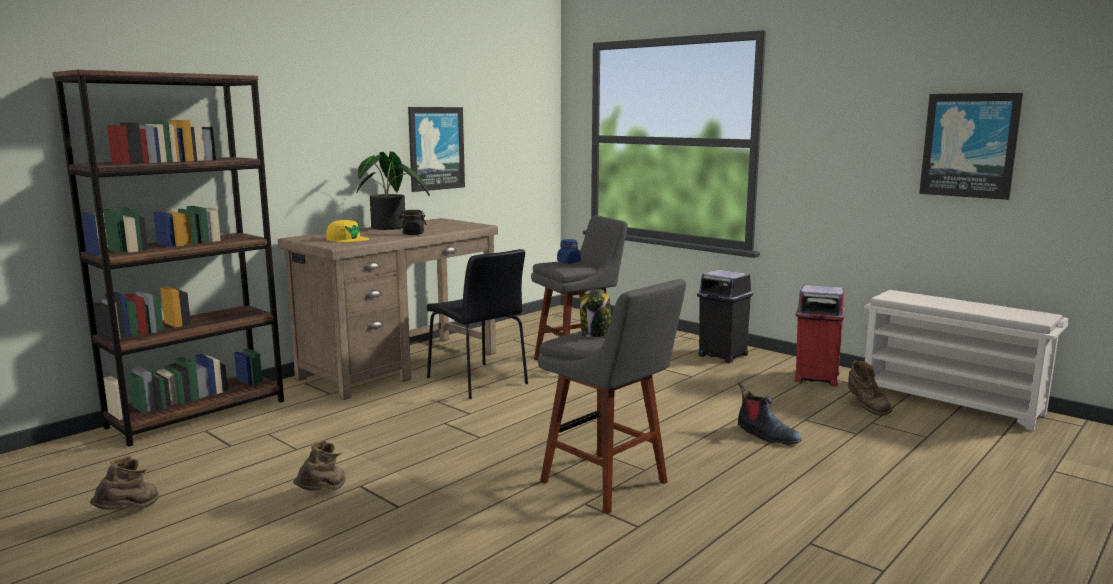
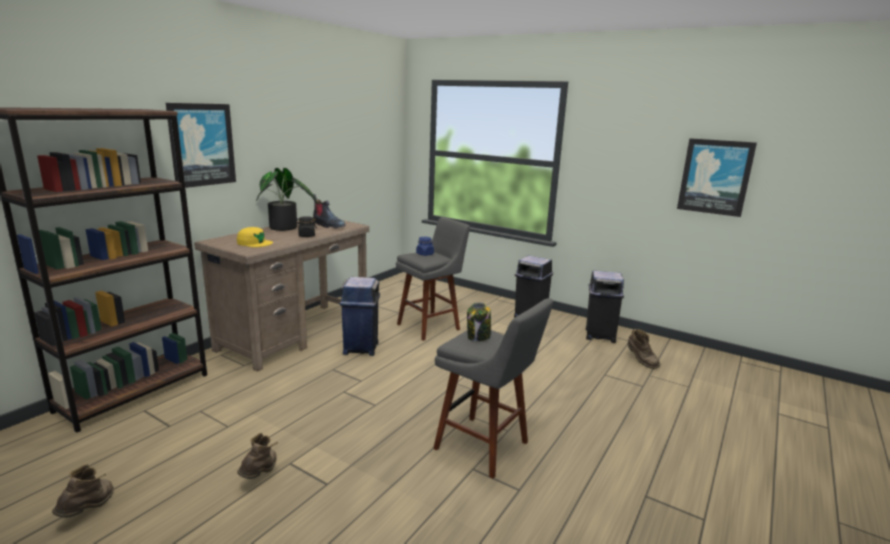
camera: 10 degrees left, 5 degrees up
(436, 148) = (316, 162): picture -> picture (202, 145)
(479, 381) = (361, 348): black chair -> blue trash can
(766, 435) = (583, 391): boot -> boot (328, 225)
(815, 378) = (599, 335): red trash can -> black trash can
(952, 402) = (694, 354): white shoe rack -> none

